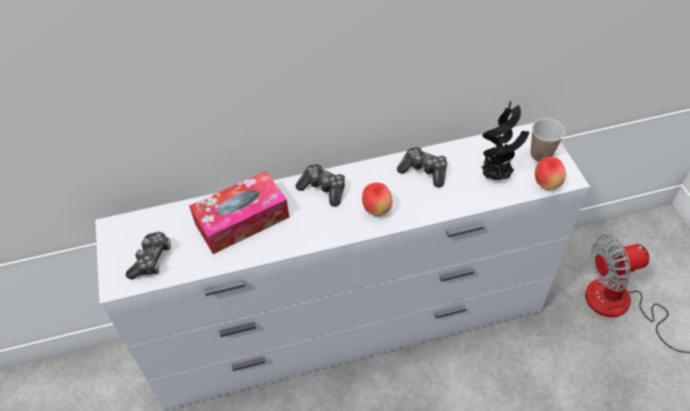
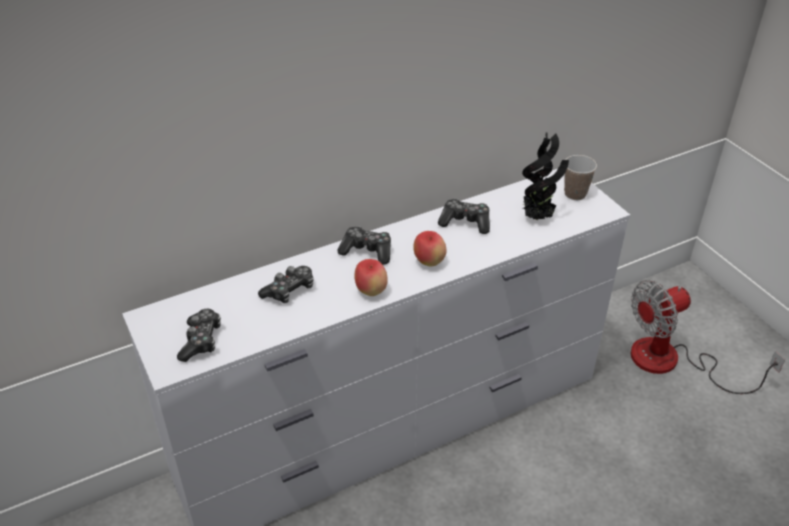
camera: 15 degrees left, 10 degrees down
(242, 220) = (289, 291): tissue box -> game controller
(546, 184) = (589, 218): apple -> apple (371, 291)

